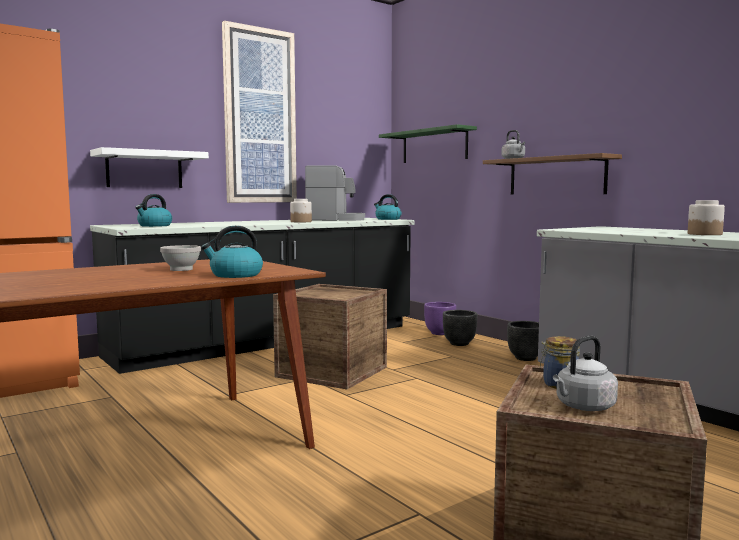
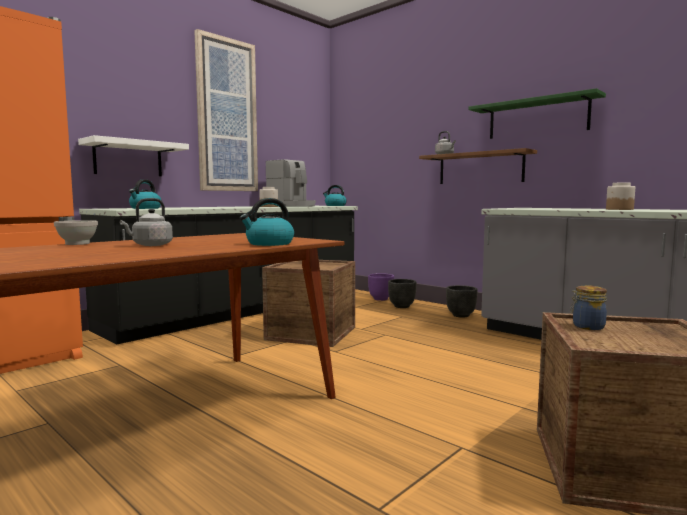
camera: 10 degrees left, 0 degrees up
(182, 269) = (209, 241): white bowl -> white bowl (78, 244)
(335, 219) = (292, 206): coffee machine -> coffee machine turned 45 degrees clockwise
(434, 146) = (370, 145): green shelf -> green shelf (537, 118)
(583, 407) = (630, 343): grey kettle -> grey kettle (150, 245)

